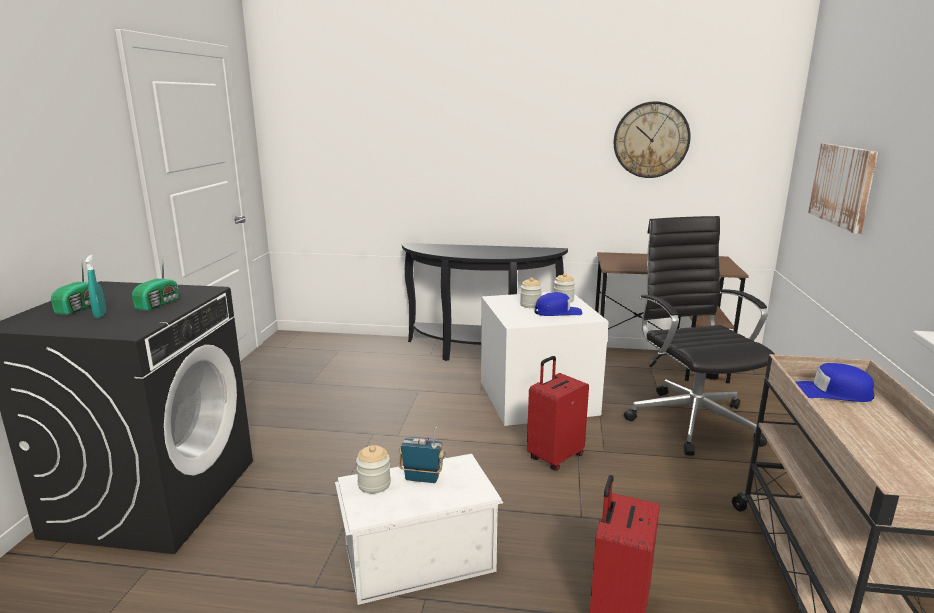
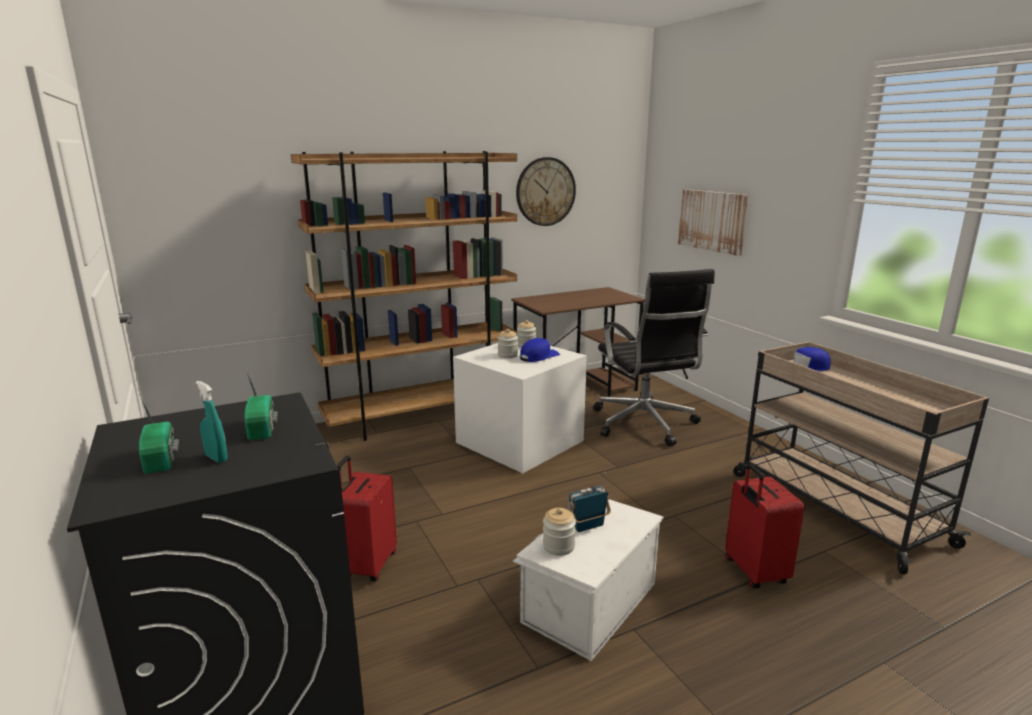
camera: 35 degrees left, 0 degrees up
(480, 352) = (422, 417): black console table -> brown bookcase
(554, 457) = (590, 484): red suitcase -> red suitcase (367, 565)
(691, 420) = (644, 424): black office chair -> black office chair turned 150 degrees counterclockwise

